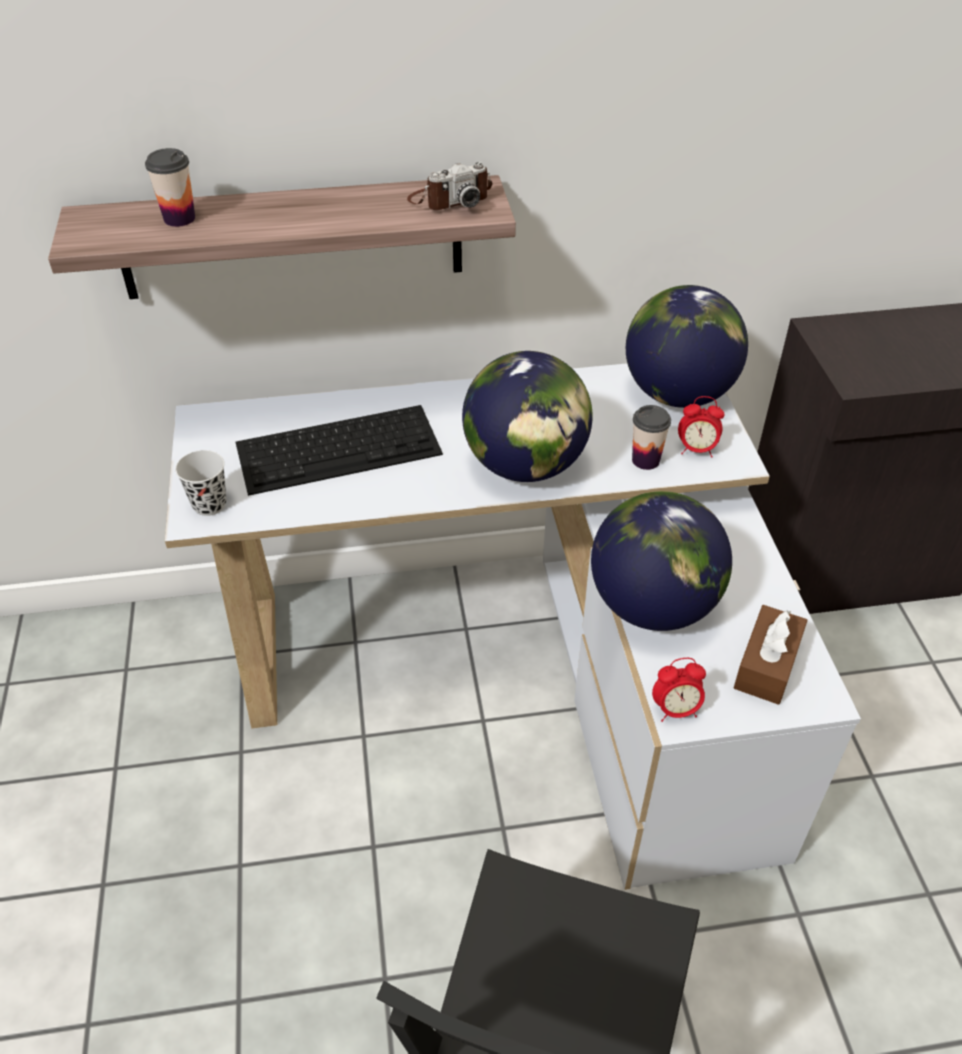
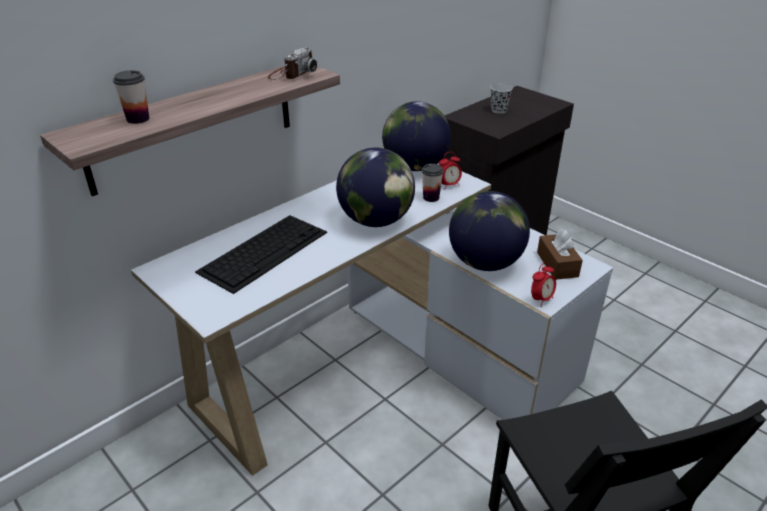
camera: 35 degrees left, 10 degrees down
(209, 504) = (213, 308): black cup -> black cup (499, 110)

